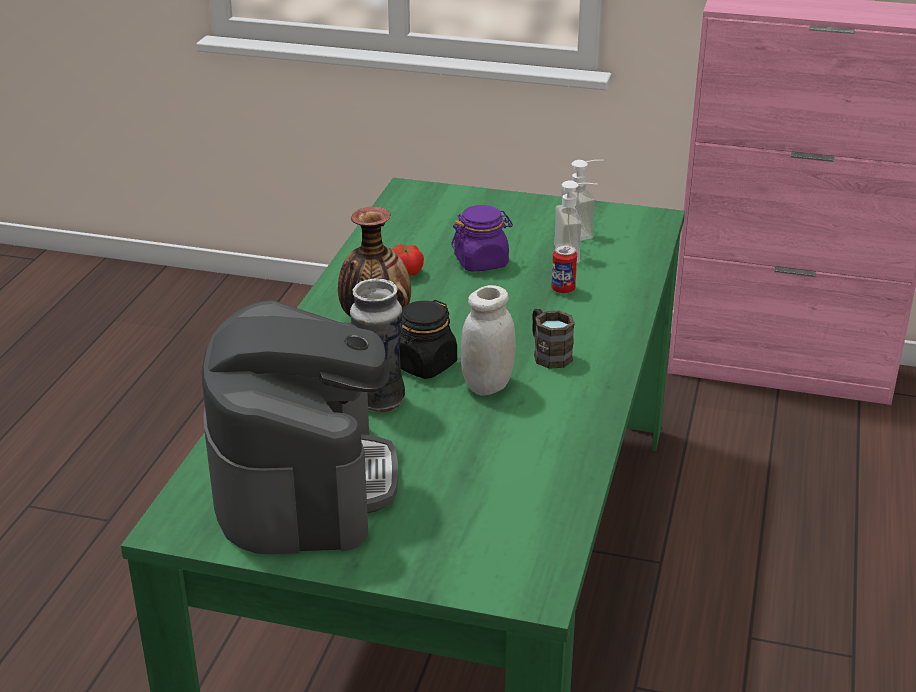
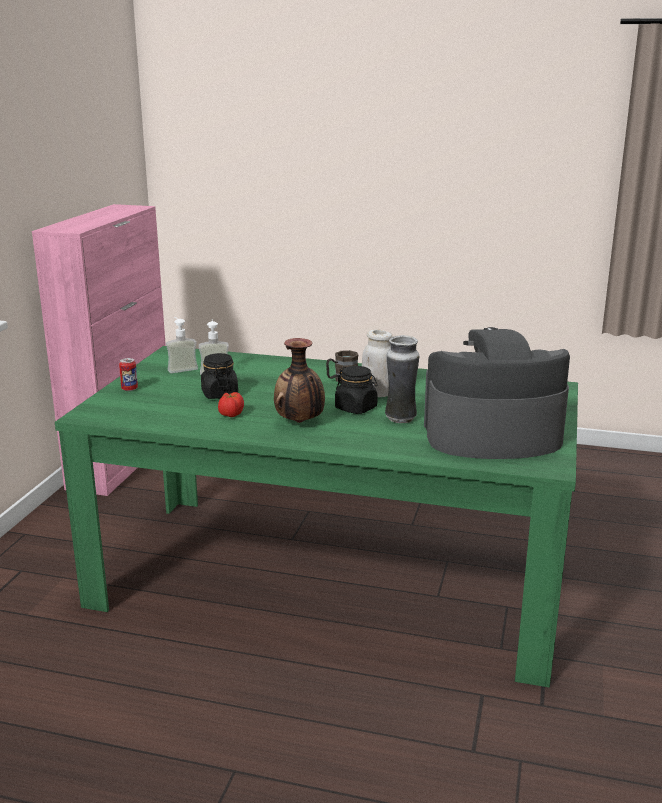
camera: 90 degrees left, 10 degrees down
(481, 262) = (219, 394): purple jar -> black jar
(563, 289) = (263, 375): can -> can (129, 389)

